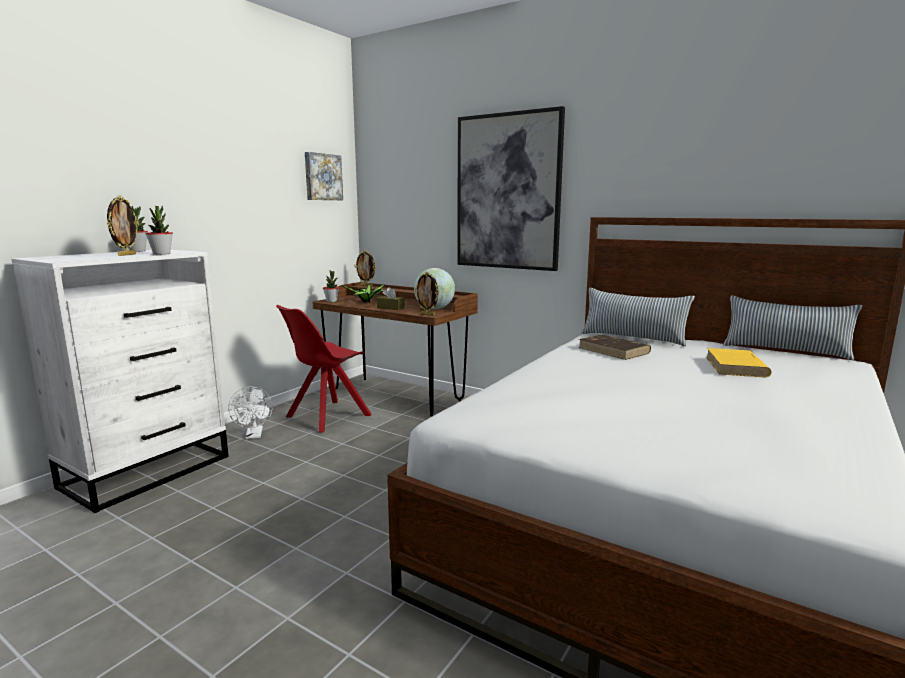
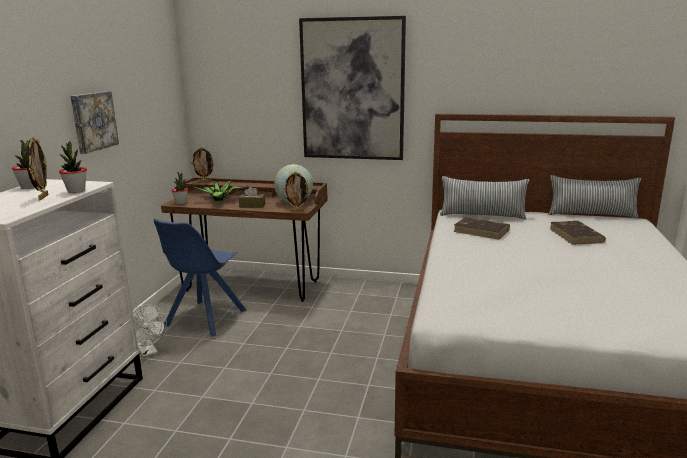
camera: 20 degrees left, 5 degrees up
(322, 177) = (156, 76): picture -> picture (93, 121)
(326, 417) = (204, 319): red chair -> blue chair
(736, 367) = (576, 235): yellow book -> brown book

